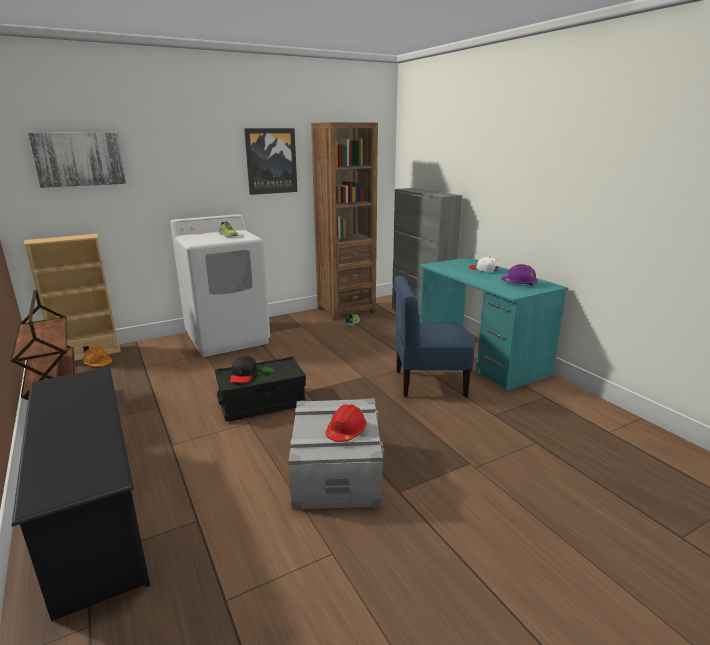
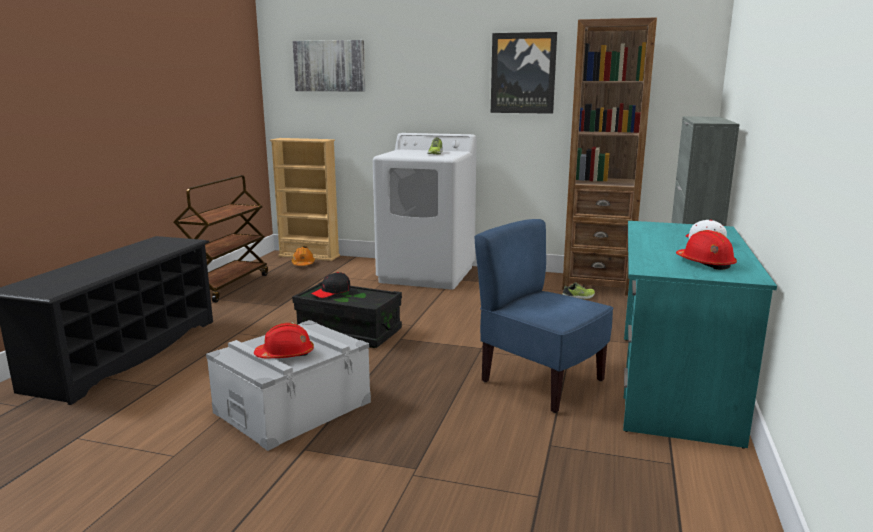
camera: 45 degrees right, 5 degrees down
(519, 283) = (705, 263): purple hard hat -> red hard hat

